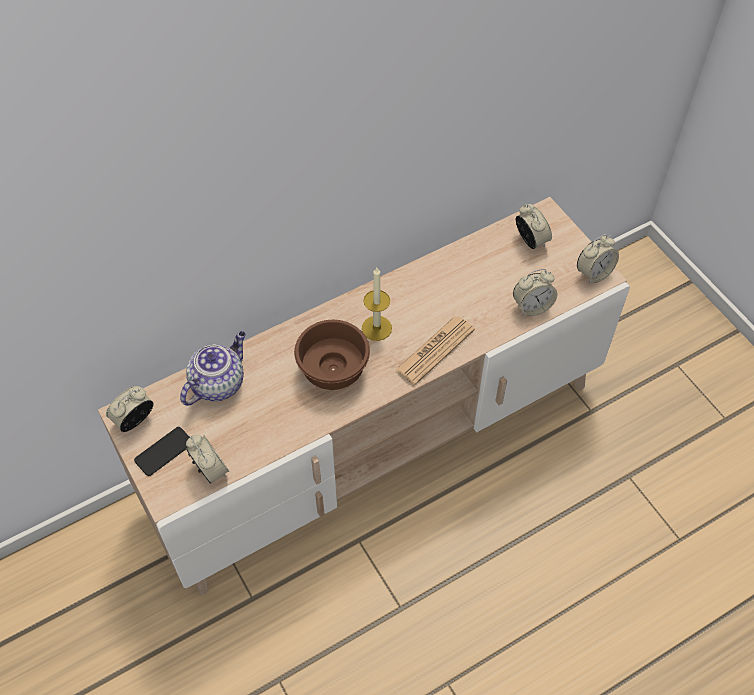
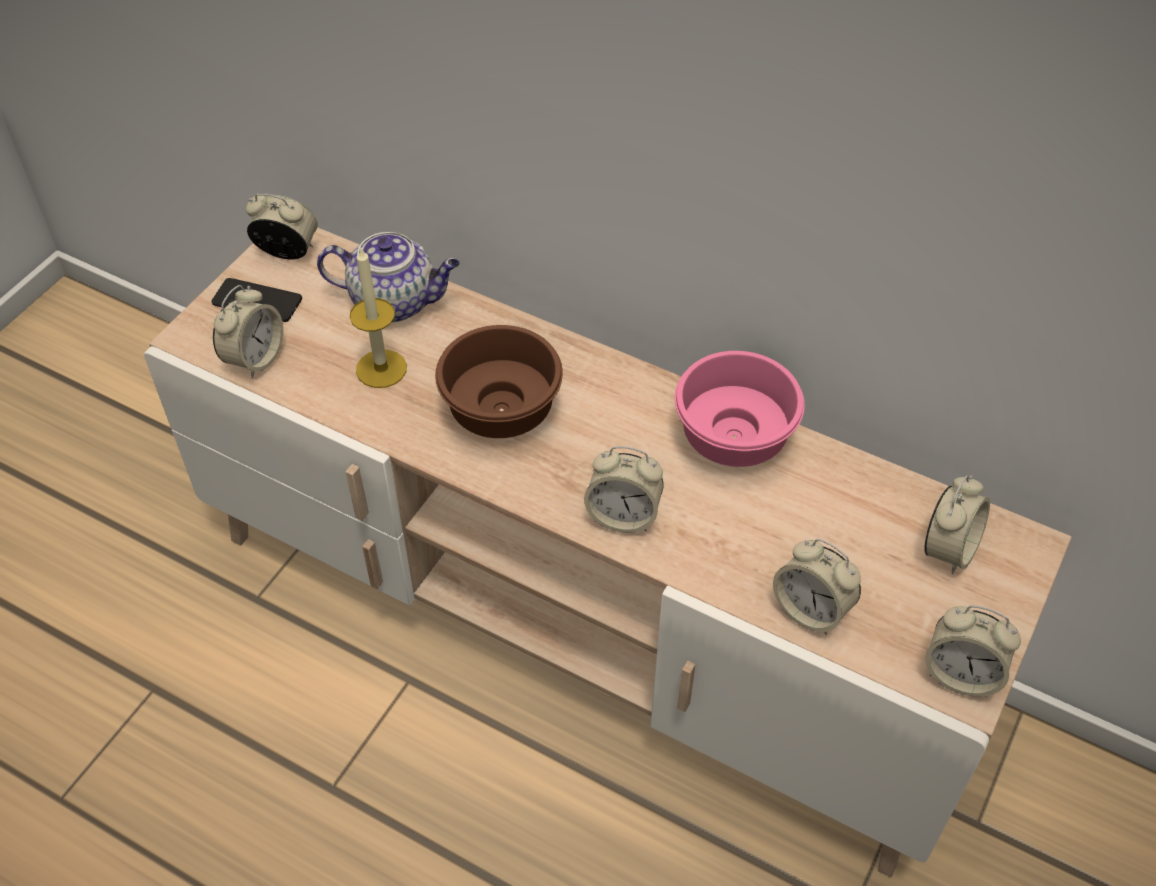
camera: 60 degrees right, 5 degrees down
(376, 328) = (611, 426): candle -> candle (381, 369)
(418, 281) = (738, 436): none -> pink bowl
(435, 350) = (623, 515): newspaper -> alarm clock

